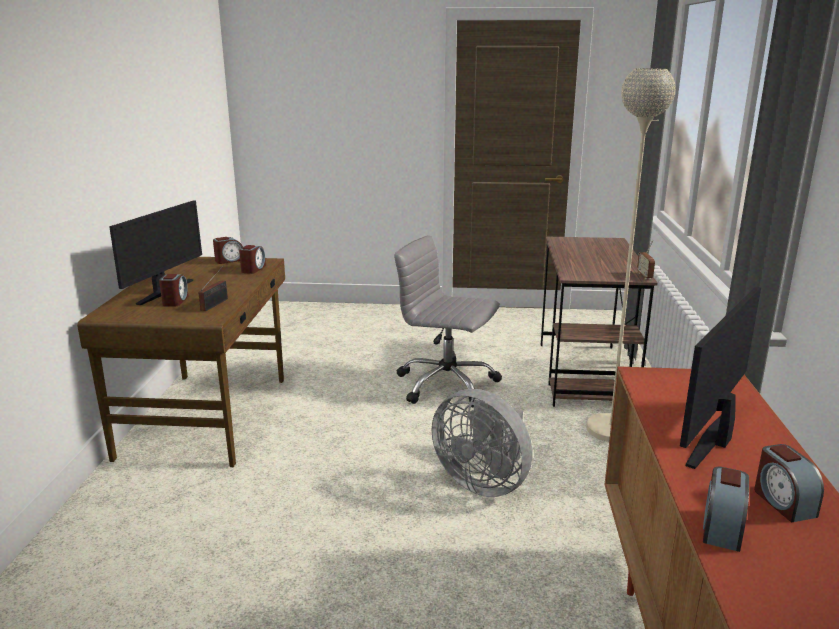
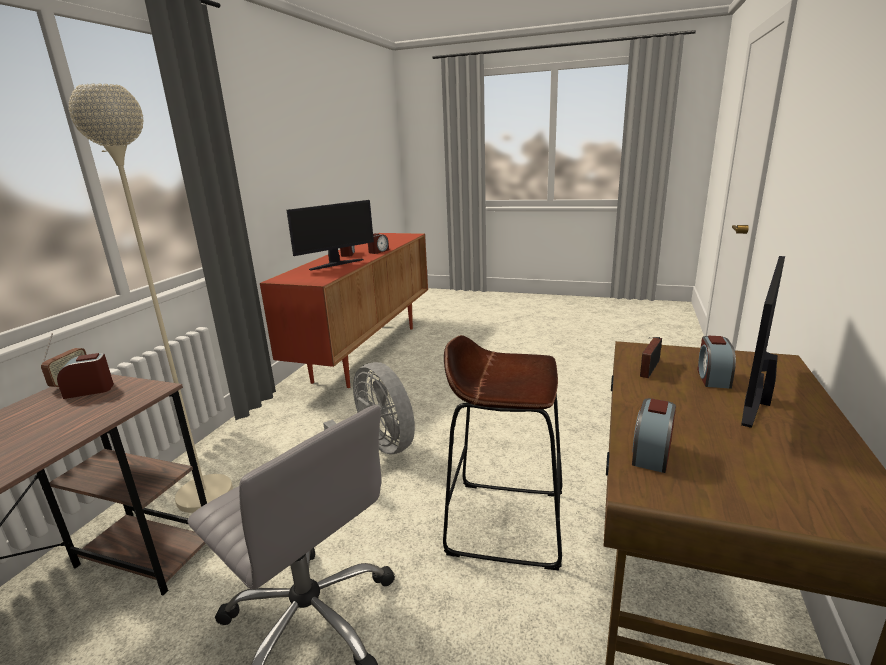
camera: 165 degrees left, 0 degrees up
(229, 260) = (739, 502): alarm clock -> alarm clock (89, 390)
(332, 439) = (506, 522): none -> brown stool

